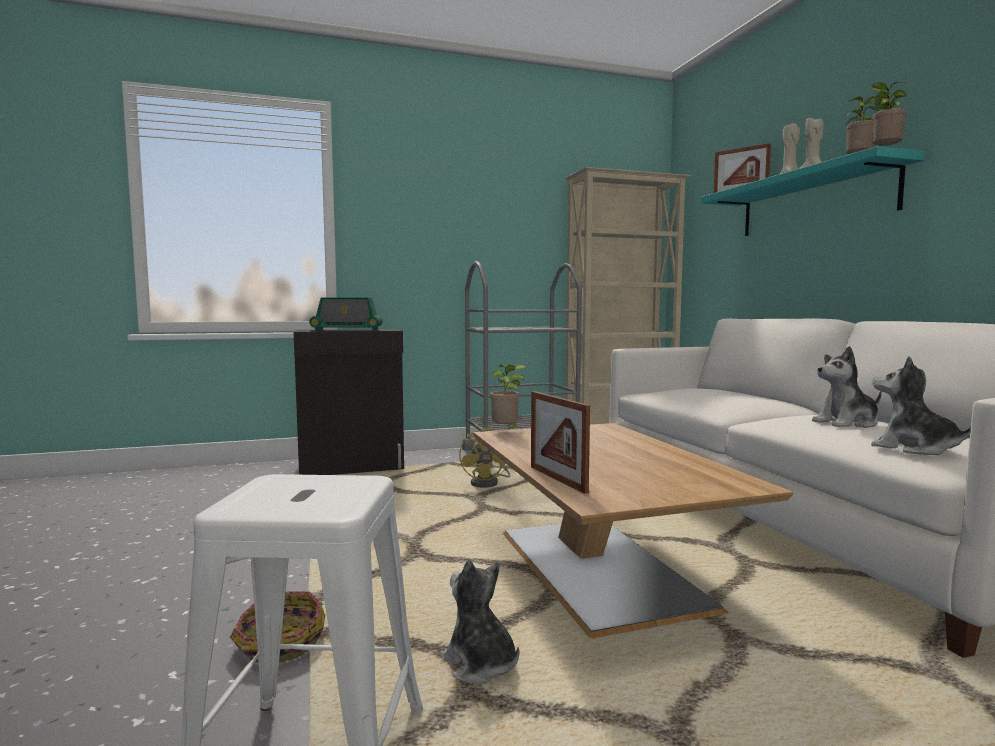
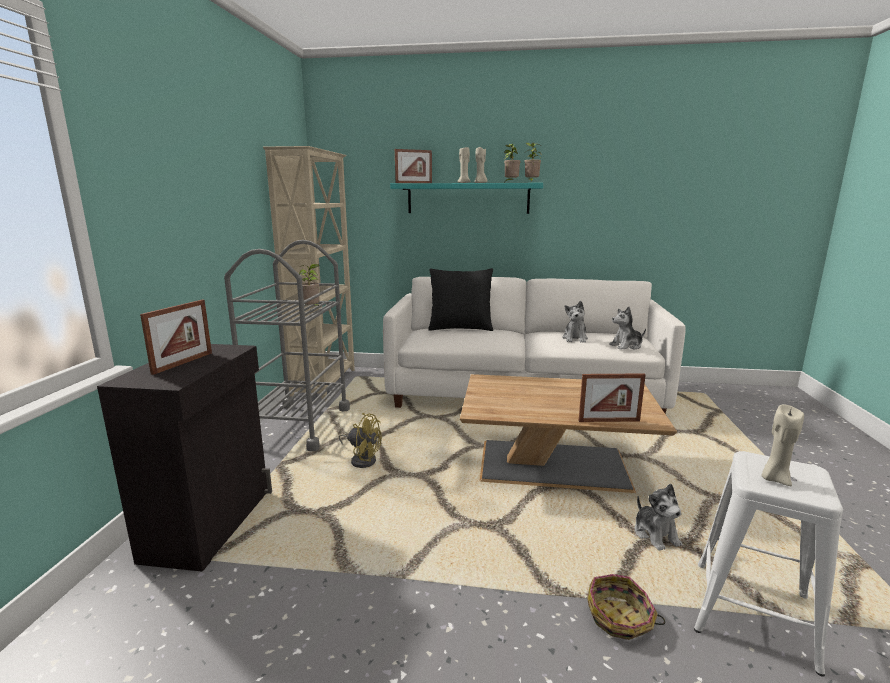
camera: 65 degrees left, 10 degrees up
(290, 488) = (775, 479): none -> beige candle
(347, 329) = (183, 363): radio -> picture frame
(480, 664) = (655, 535): plush toy -> plush toy turned 90 degrees counterclockwise
(506, 431) = (471, 408): potted plant -> potted plant (312, 309)
(736, 391) = (460, 328): none -> black pillow

